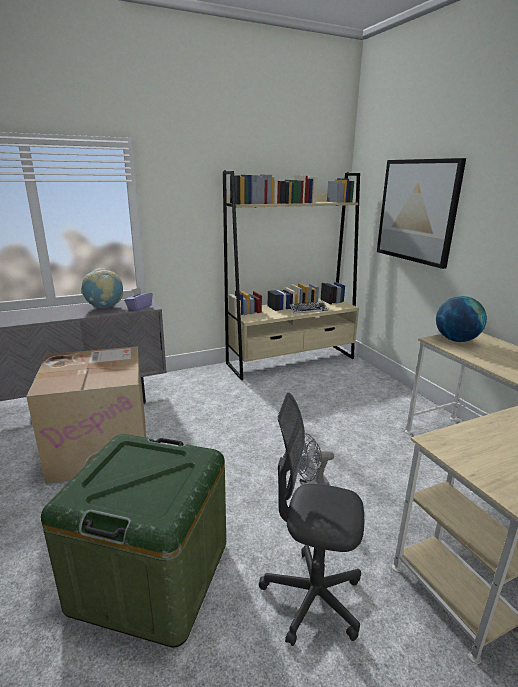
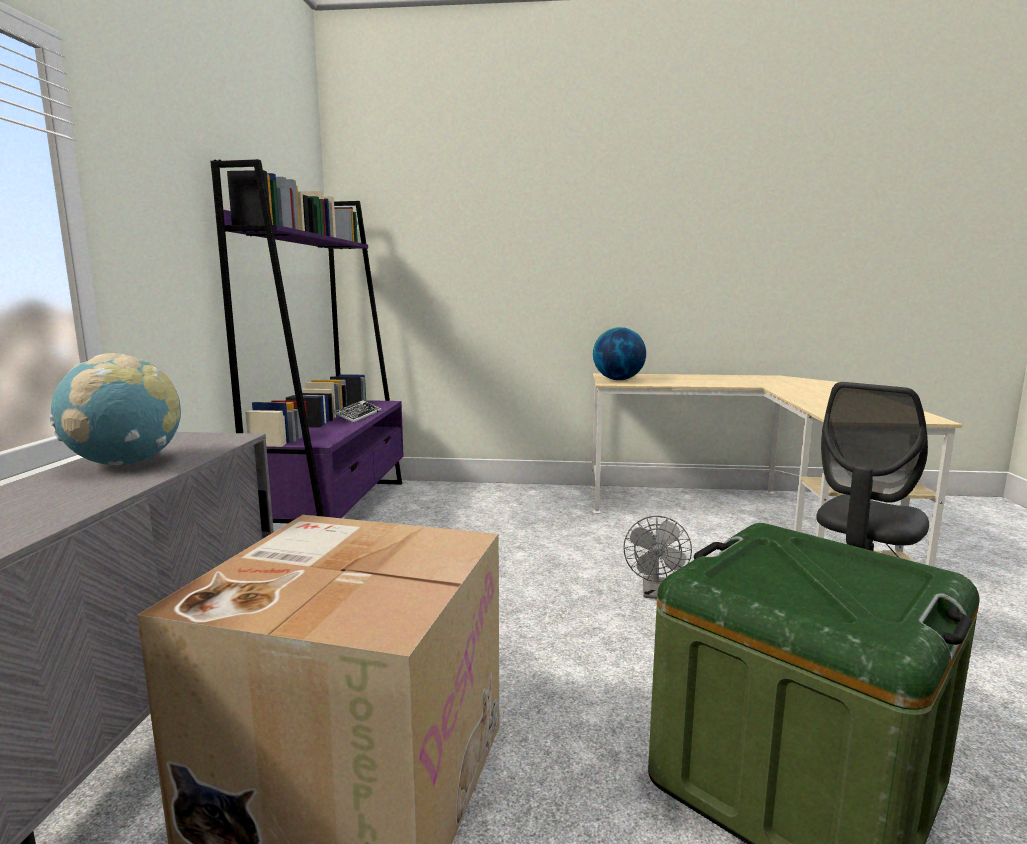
camera: 60 degrees left, 10 degrees down
(139, 307) = (212, 443): purple tissue box -> none
(291, 361) = (338, 515): beige bookcase -> purple bookcase
(417, 211) = (477, 249): picture -> none

